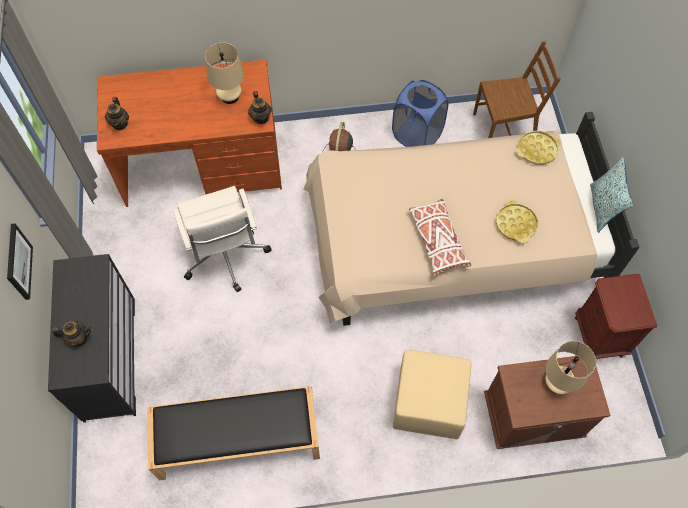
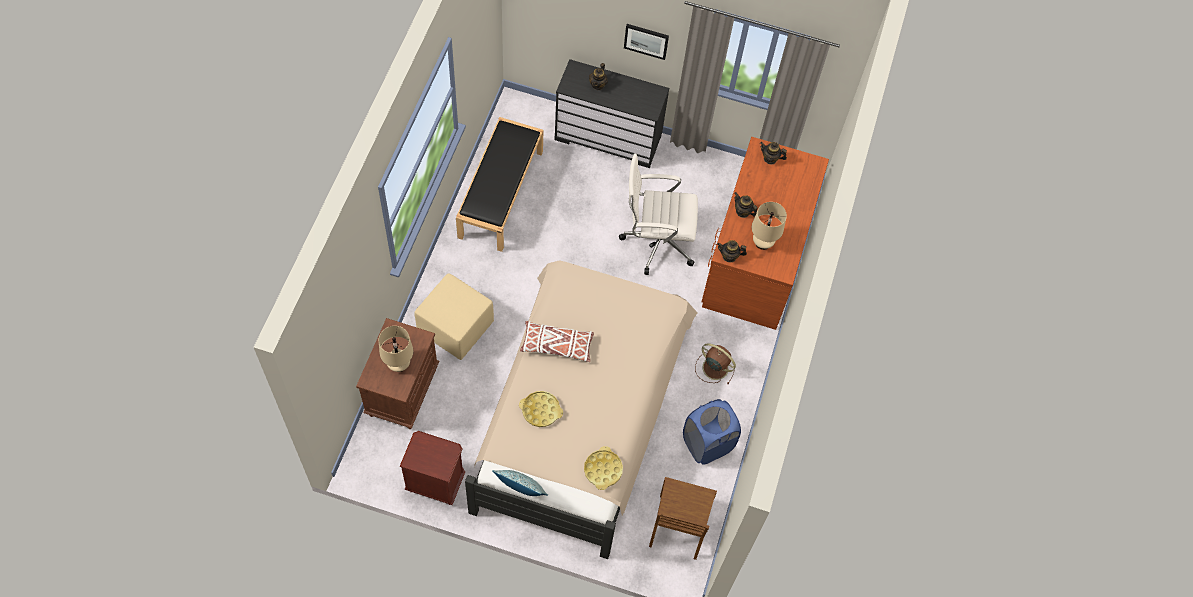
camera: 110 degrees right, 0 degrees up
(200, 124) = (743, 212): none -> teapot

